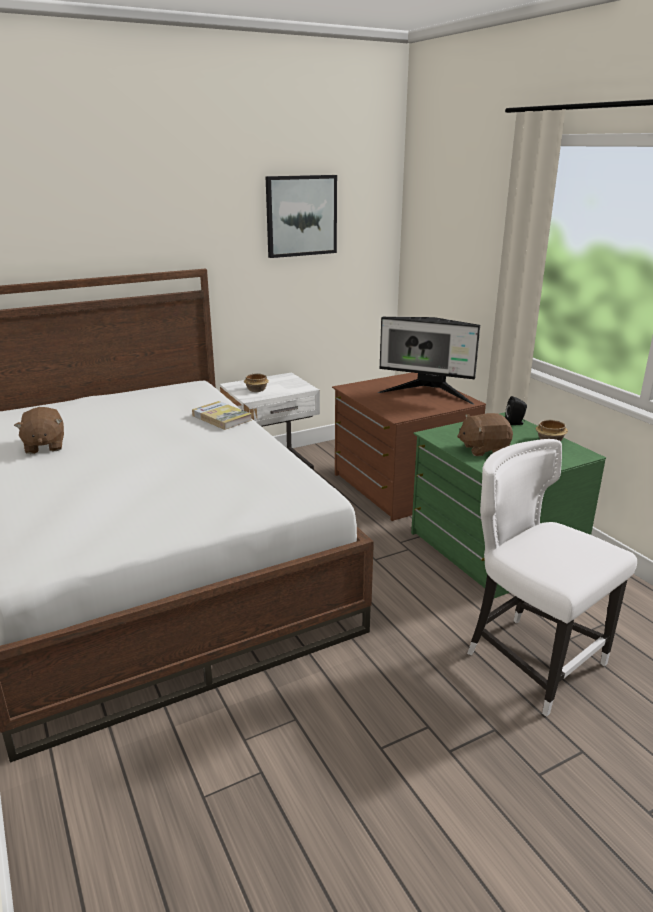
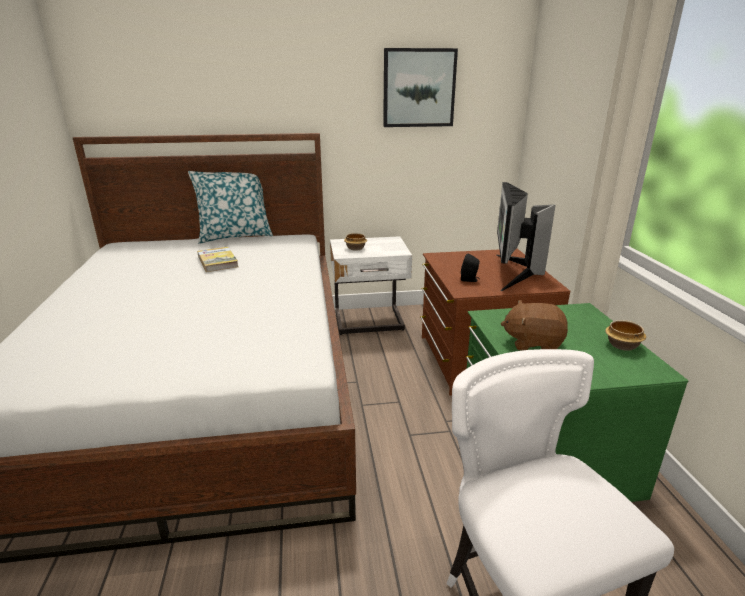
camera: 20 degrees right, 0 degrees up
(44, 446) = (128, 275): brown plush toy -> none
(120, 391) = (235, 236): none -> pillow
(221, 418) = (290, 270): book -> book (217, 261)
(428, 394) = (512, 272): monitor -> monitor turned 60 degrees clockwise
(515, 423) = (591, 317): black speaker -> black speaker (470, 280)

